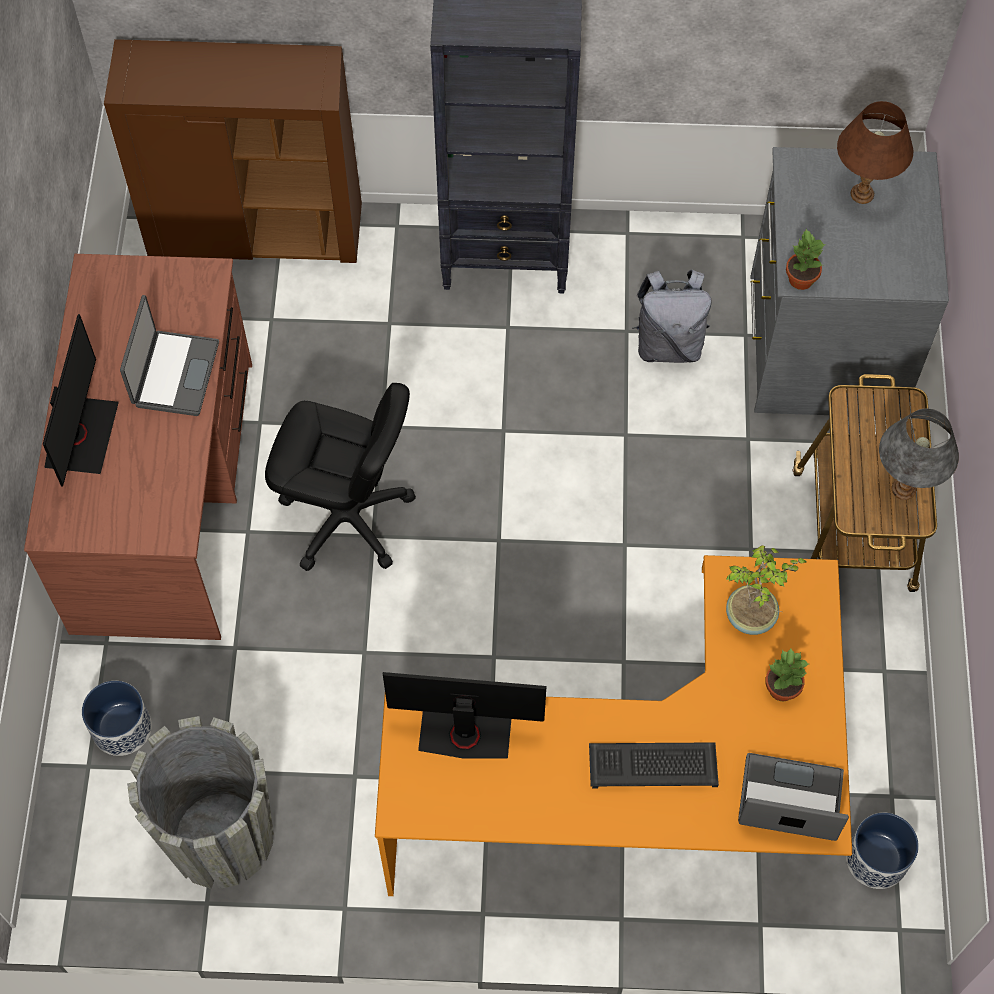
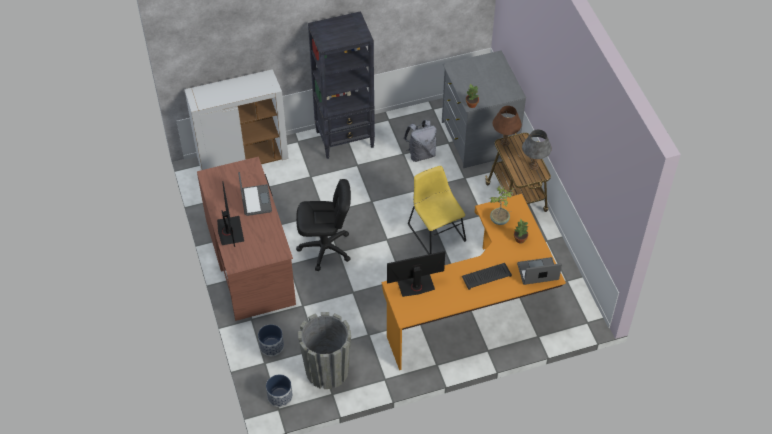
camera: 20 degrees left, 10 degrees down
(257, 231) = (243, 158): brown cabinet -> white cabinet
(622, 556) = (435, 231): none -> yellow chair
(862, 193) = (481, 70): brown table lamp -> brown table lamp (504, 142)
(876, 859) = (569, 302): planter -> planter (279, 396)

